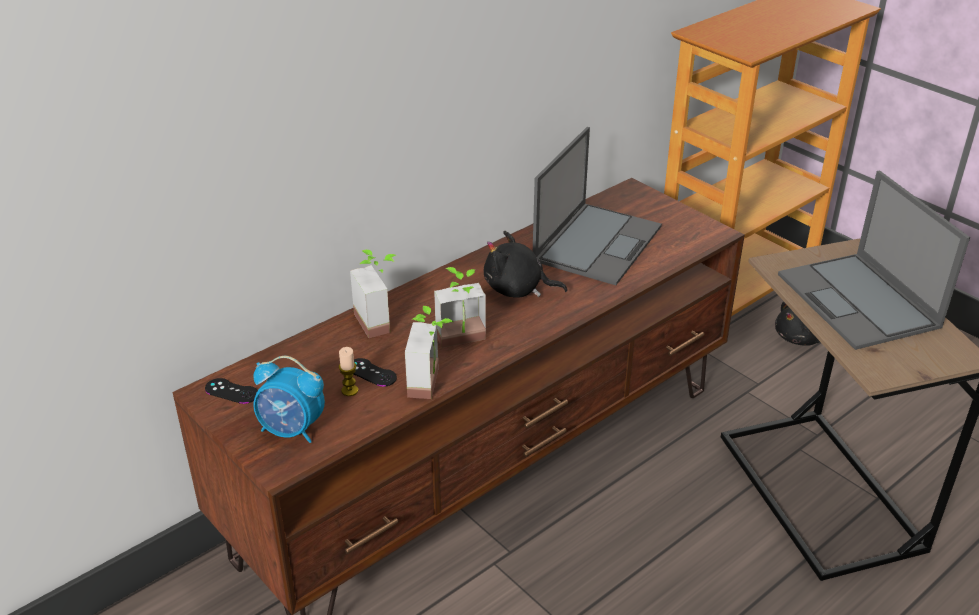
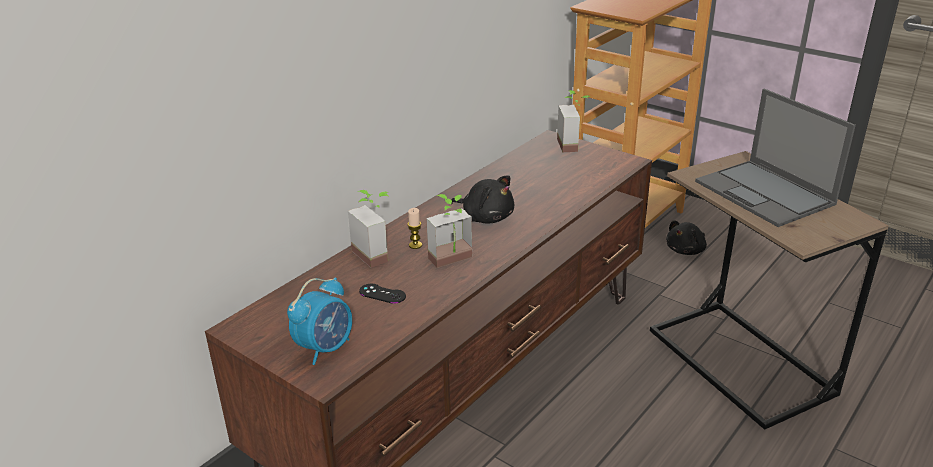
camera: 10 degrees left, 5 degrees down
(231, 391) = (260, 323): black game controller -> none
(292, 430) = (325, 348): alarm clock -> alarm clock turned 60 degrees counterclockwise
(349, 390) = (367, 310): candle -> candle (415, 245)
(433, 383) = (439, 295): potted plant -> potted plant (574, 145)
(518, 289) = (485, 217): black plush toy -> black plush toy turned 150 degrees counterclockwise
(598, 242) = (538, 177): laptop -> none

